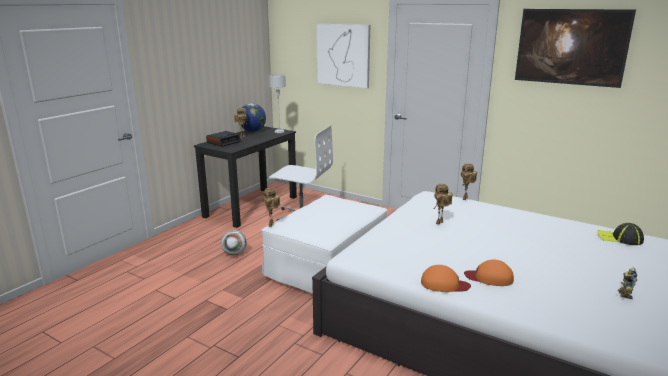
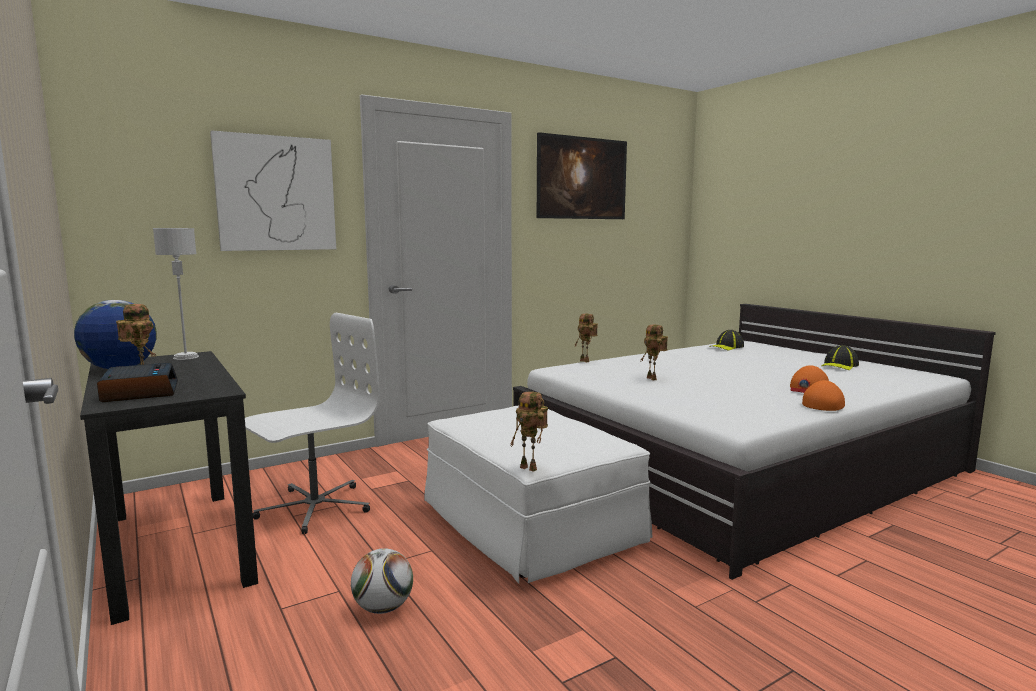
camera: 65 degrees left, 10 degrees down
(624, 294) = (839, 365): toy robot -> cap

